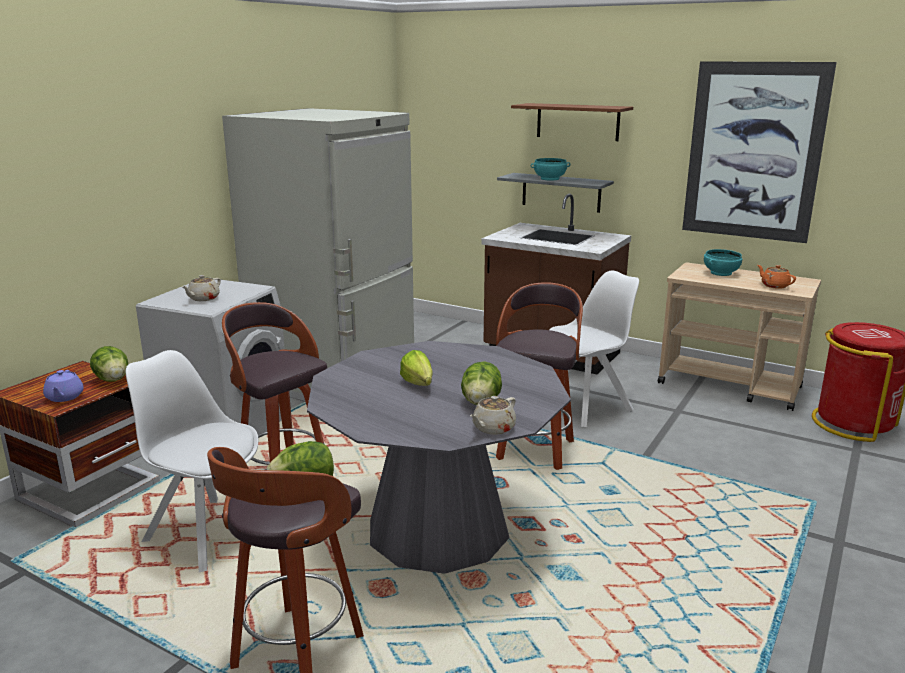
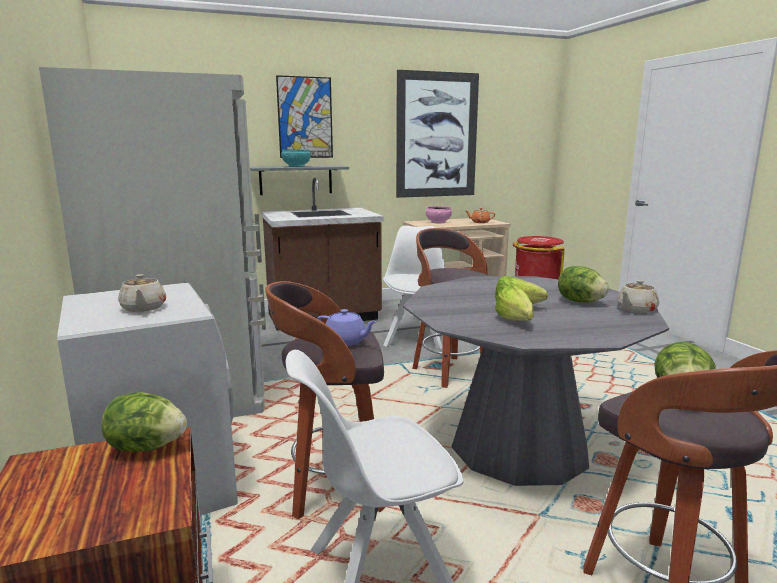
camera: 50 degrees left, 5 degrees down
(64, 397) = (131, 499): purple teapot -> purple teapot (346, 341)
(371, 394) = (516, 323): none -> lettuce
(493, 428) = (636, 309): beige teapot -> beige teapot turned 60 degrees clockwise
(577, 122) = (305, 117): brown shelf -> picture
(720, 273) = (438, 222): turquoise bowl -> pink bowl

